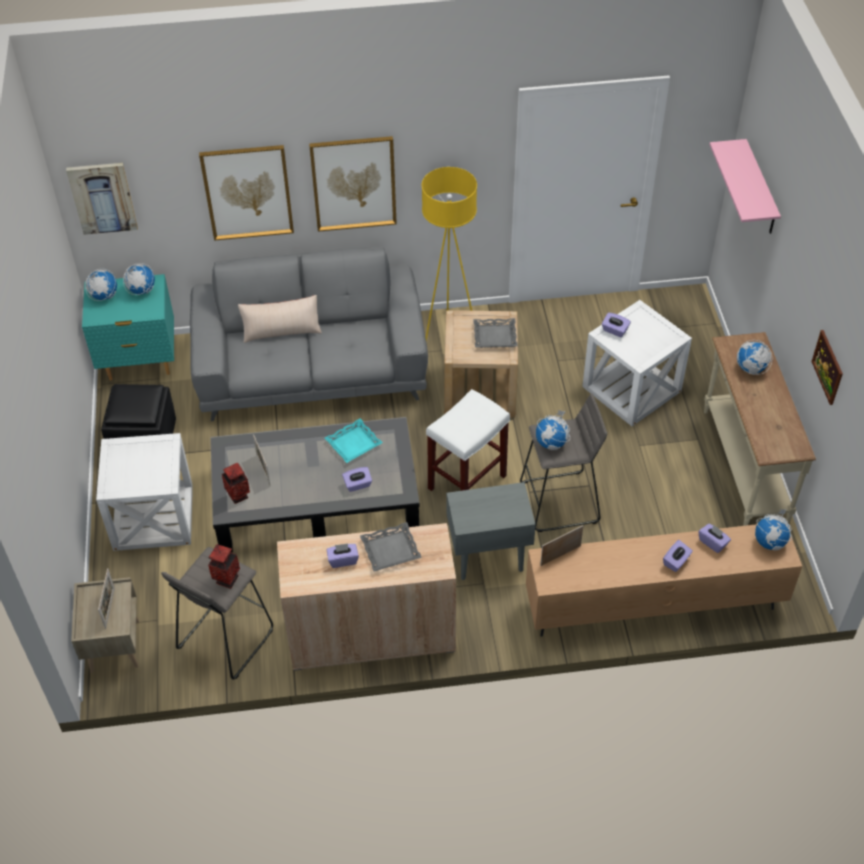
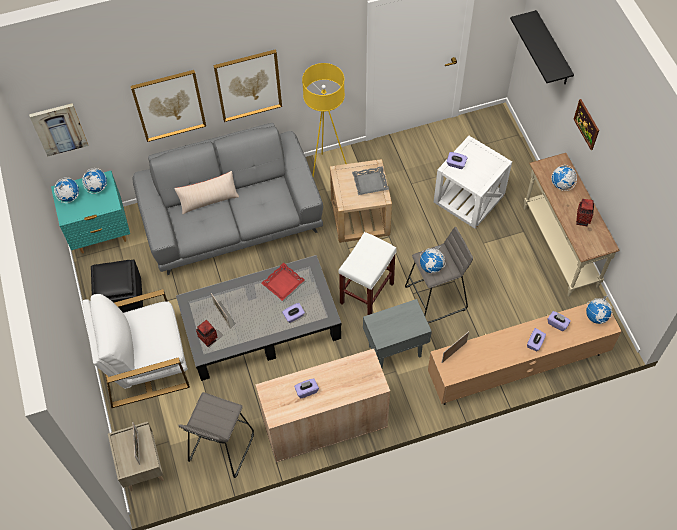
camera: 10 degrees left, 10 degrees up
(153, 517) = (144, 360): white side table -> white armchair
(227, 580) = (223, 417): vase -> vase (582, 221)
(353, 444) = (283, 283): turquoise tray -> red tray
(390, 550) = (338, 376): grey tray -> none
(760, 189) = (552, 50): pink shelf -> black shelf
(827, 367) = (625, 190): picture -> picture (586, 124)

